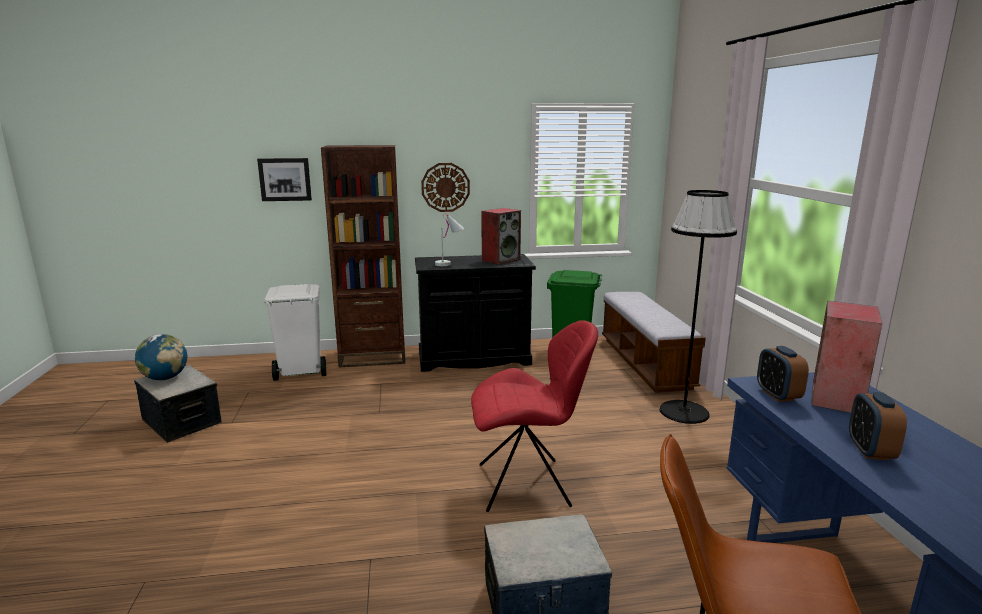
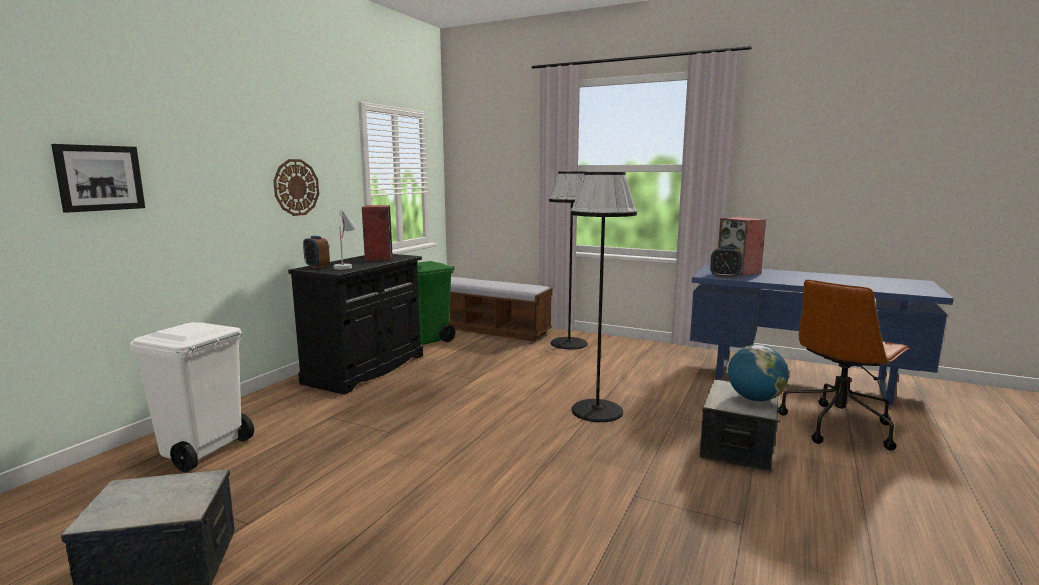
camera: 55 degrees left, 5 degrees down
(165, 378) = (123, 504): globe -> globe (755, 399)
(373, 357) = (258, 405): brown bookcase -> none
(527, 485) = (597, 410): red chair -> black floor lamp
(870, 451) = (799, 281): alarm clock -> alarm clock (317, 266)

